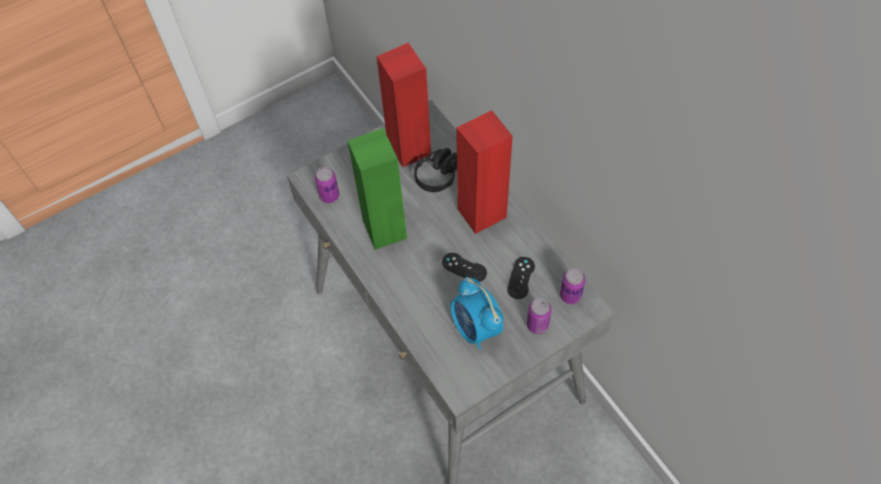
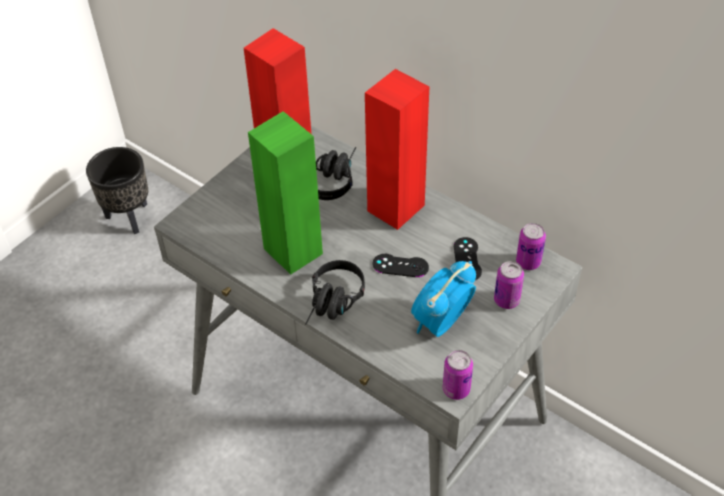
camera: 20 degrees left, 10 degrees down
(318, 126) = (130, 217): none -> black planter
(329, 196) = (214, 234): can -> can (456, 389)
(398, 286) = (333, 304): none -> black headphones
(475, 328) = (441, 322): alarm clock -> alarm clock turned 90 degrees clockwise

